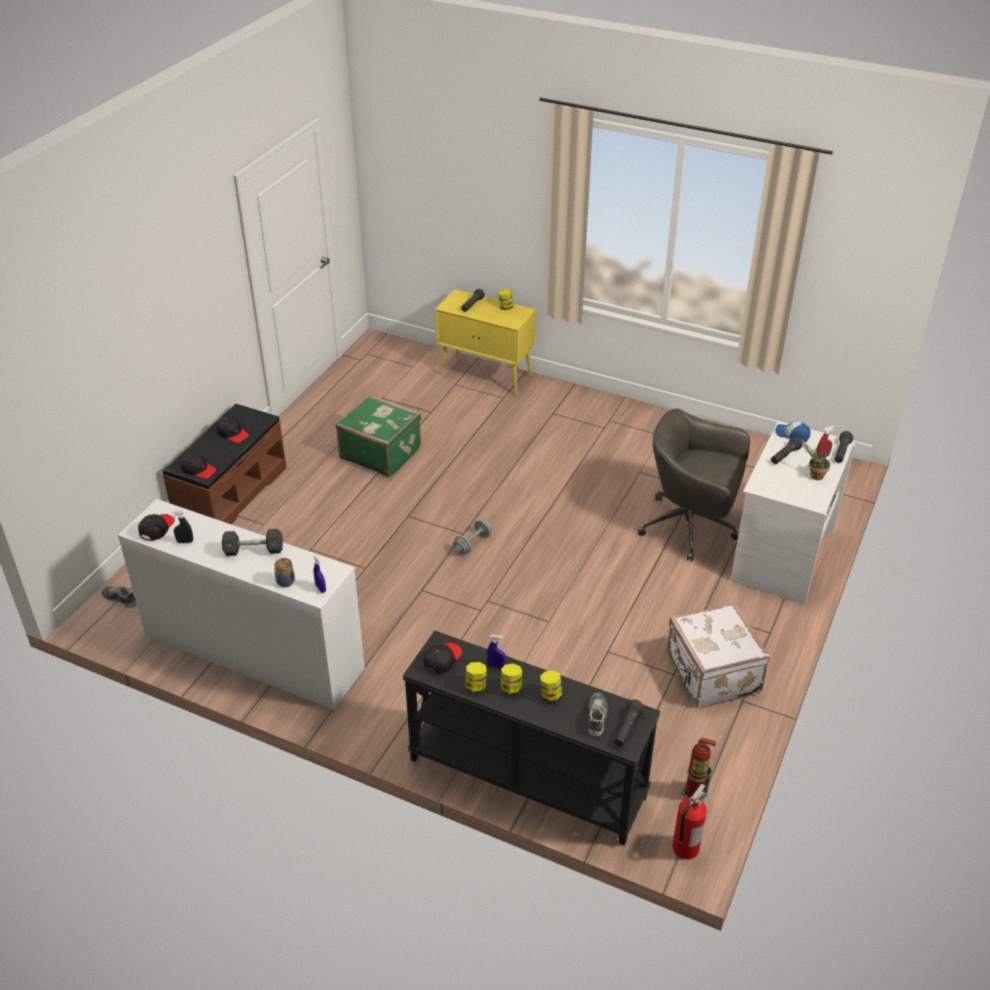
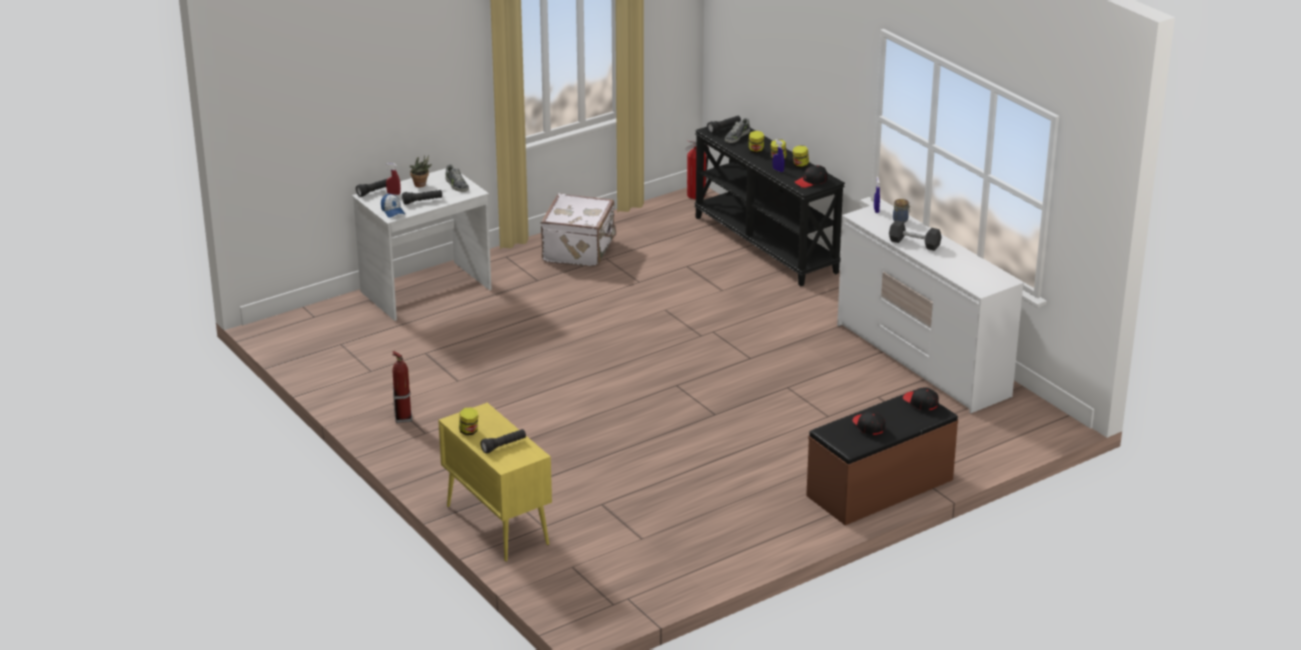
camera: 150 degrees left, 10 degrees down
(120, 599) = (1028, 431): shoe -> shoe (456, 185)
(156, 529) = (988, 277): black cap -> none
(185, 541) = (968, 263): black spray bottle -> none
(381, 453) = (694, 478): green suitcase -> none
(472, 543) = (675, 375): grey dumbbell -> none
(691, 527) = (471, 329): grey office chair -> none
(694, 794) = (664, 210): fire extinguisher -> fire extinguisher (403, 418)

